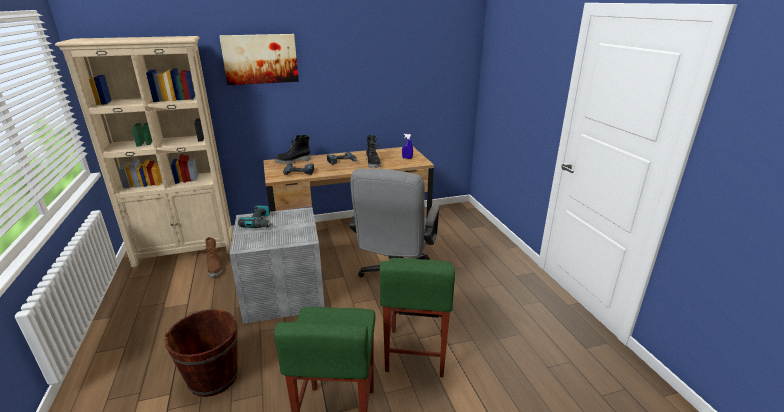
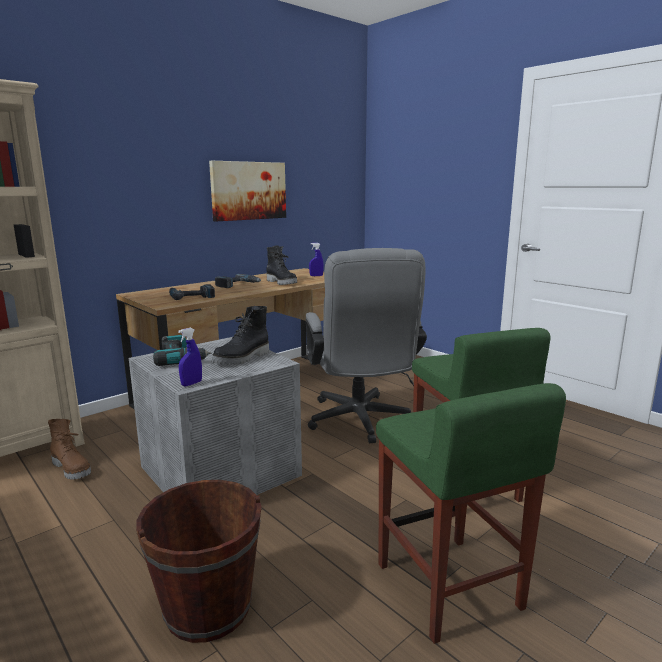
camera: 25 degrees left, 10 degrees down
(244, 246) = (191, 384): none -> blue spray bottle
(260, 59) = (112, 139): picture -> picture (248, 191)
(293, 161) = (167, 291): black boot -> black boot (243, 359)

